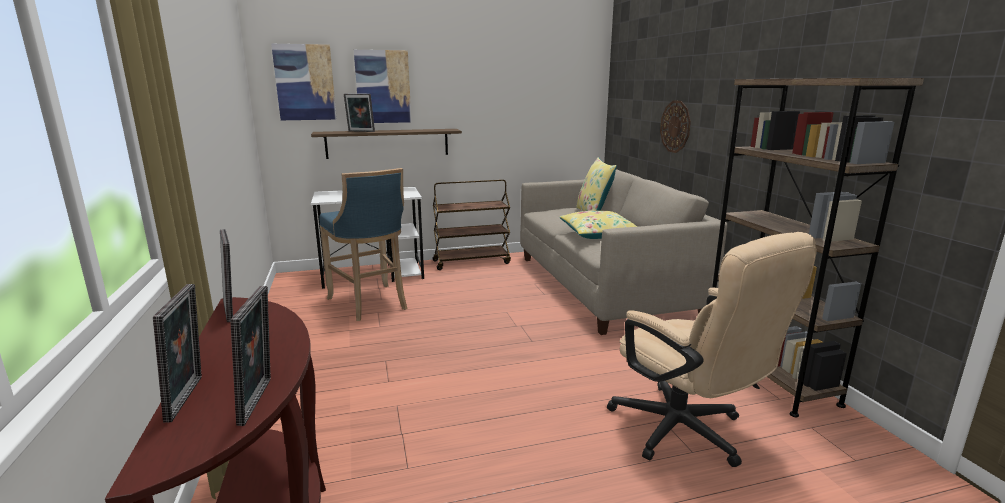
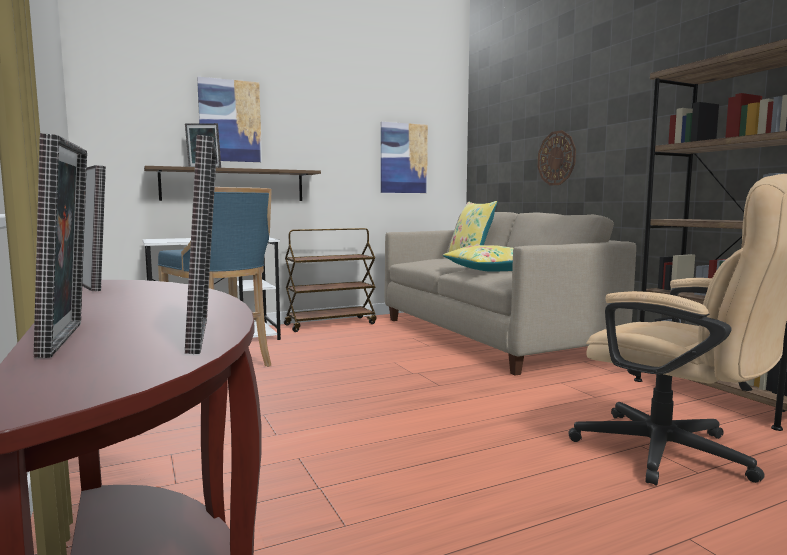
camera: 10 degrees left, 10 degrees down
(305, 82) = (137, 110): picture -> picture (403, 158)

